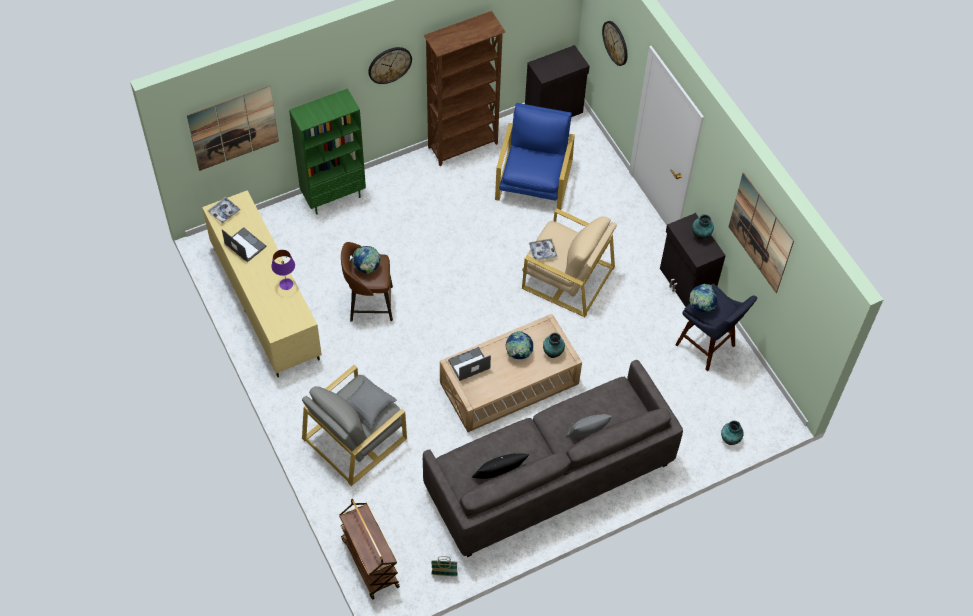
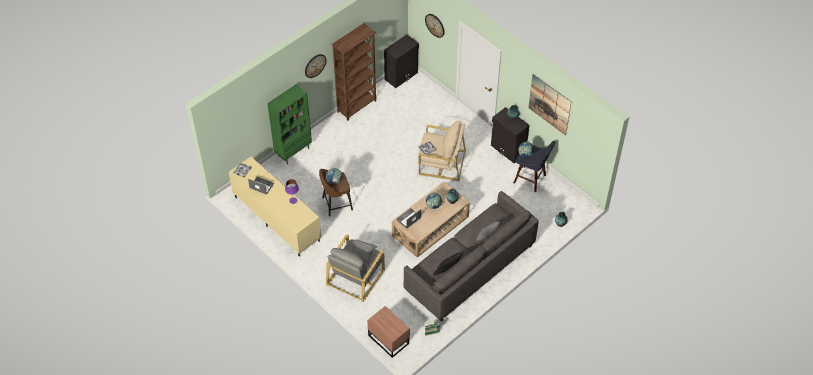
camera: 15 degrees left, 5 degrees down
(233, 128) = (239, 120): picture -> none
(369, 562) = (388, 338): brown cart -> brown nightstand
(534, 180) = (404, 115): blue armchair -> none

